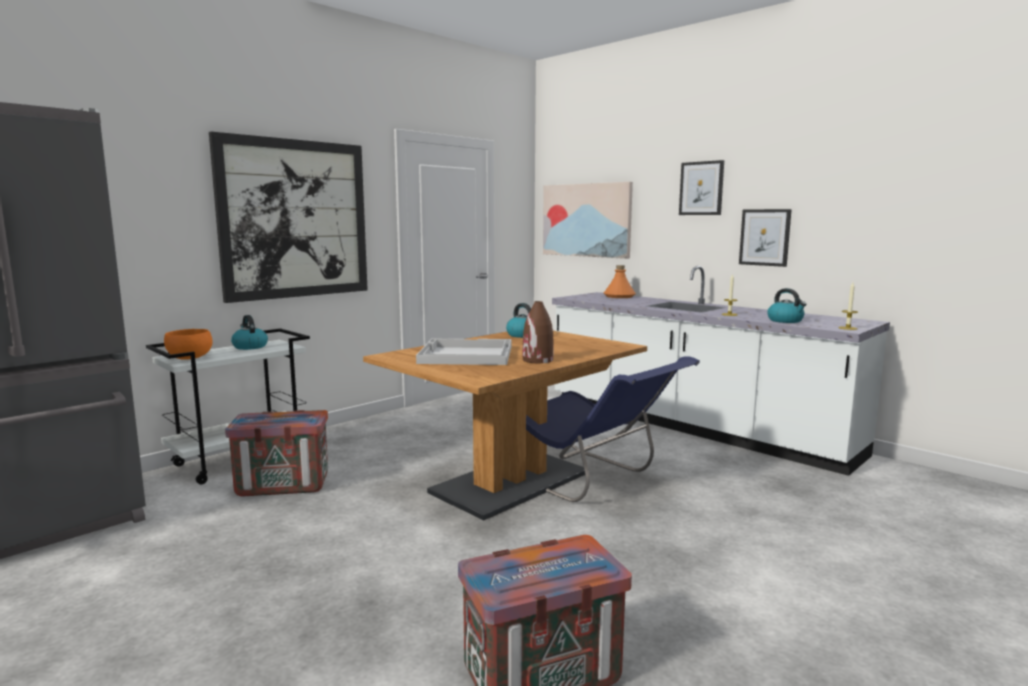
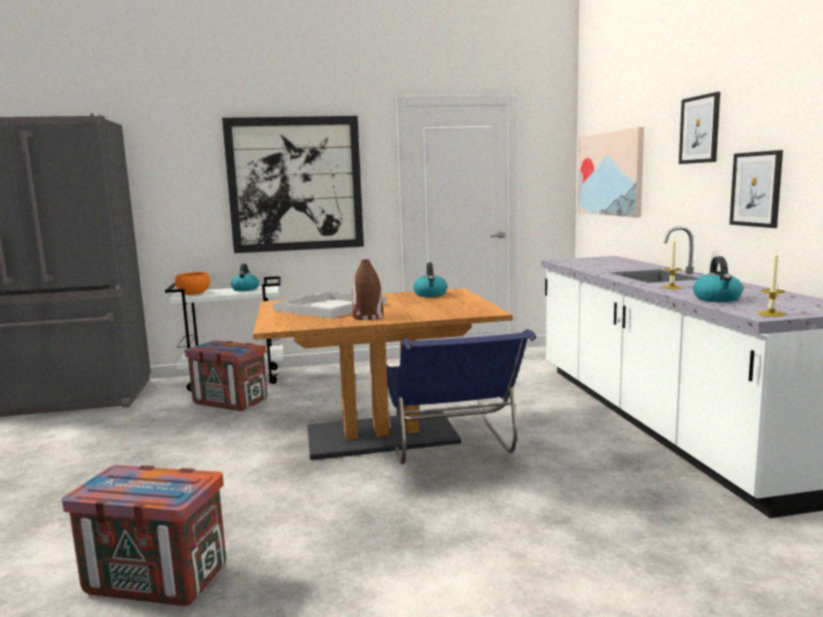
camera: 35 degrees right, 0 degrees up
(619, 296) = (619, 261): orange bottle -> none

